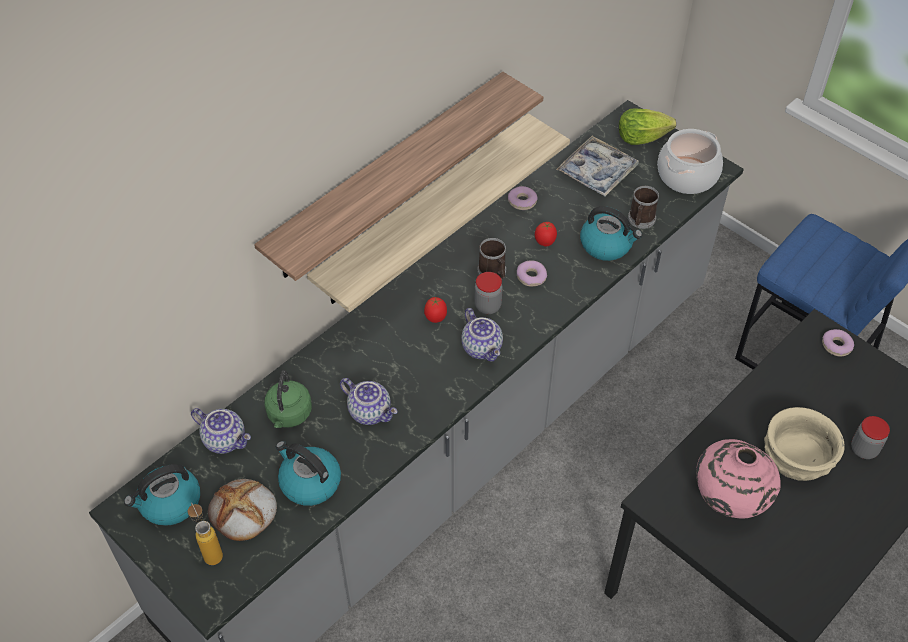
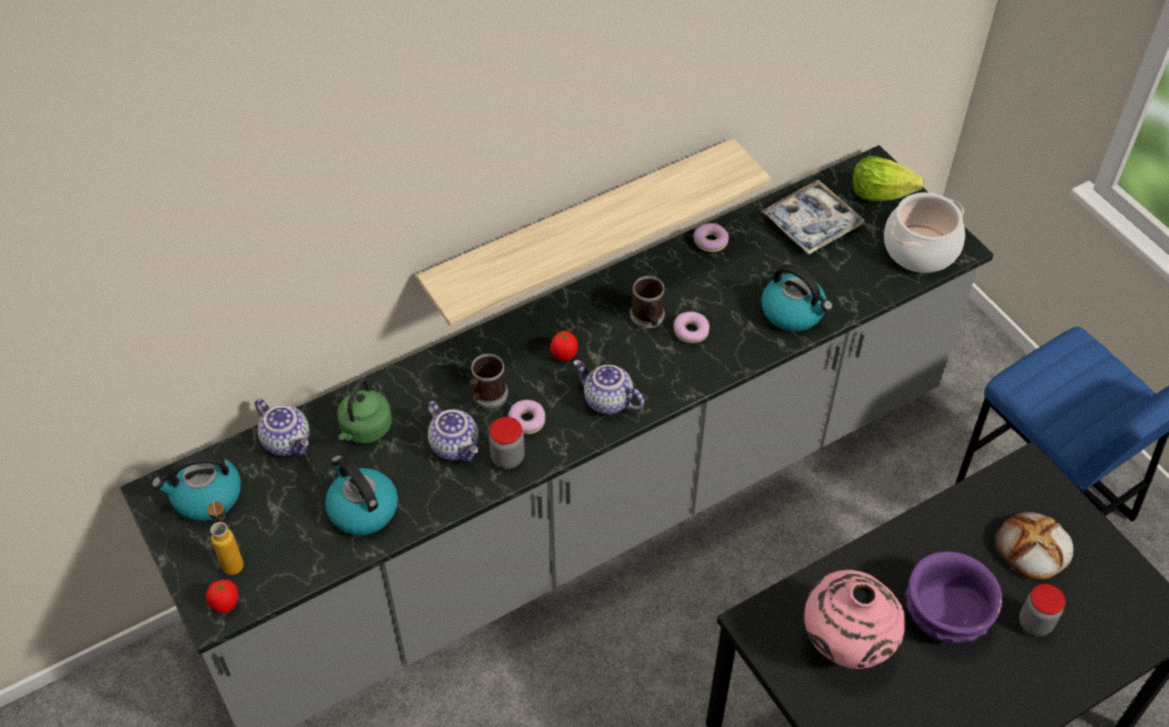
camera: 15 degrees right, 0 degrees up
(243, 512) = (280, 525): bread -> bread (1033, 549)
(388, 176) = (531, 180): shelf -> none
(483, 348) = (606, 401): teapot -> teapot turned 135 degrees clockwise
(487, 306) = (628, 354): jar -> jar (507, 457)
(545, 242) = (721, 295): tomato -> tomato (226, 605)
(640, 220) = (844, 291): mug -> mug (486, 396)
(794, 459) = (944, 614): beige bowl -> purple bowl
(836, 346) = (1044, 492): donut -> donut (527, 420)

